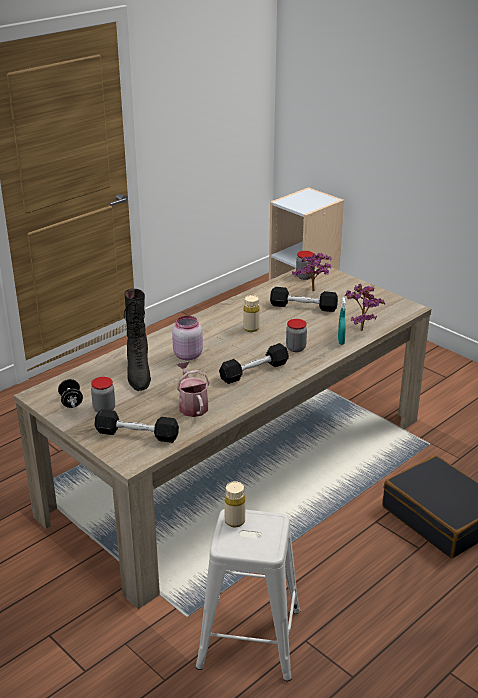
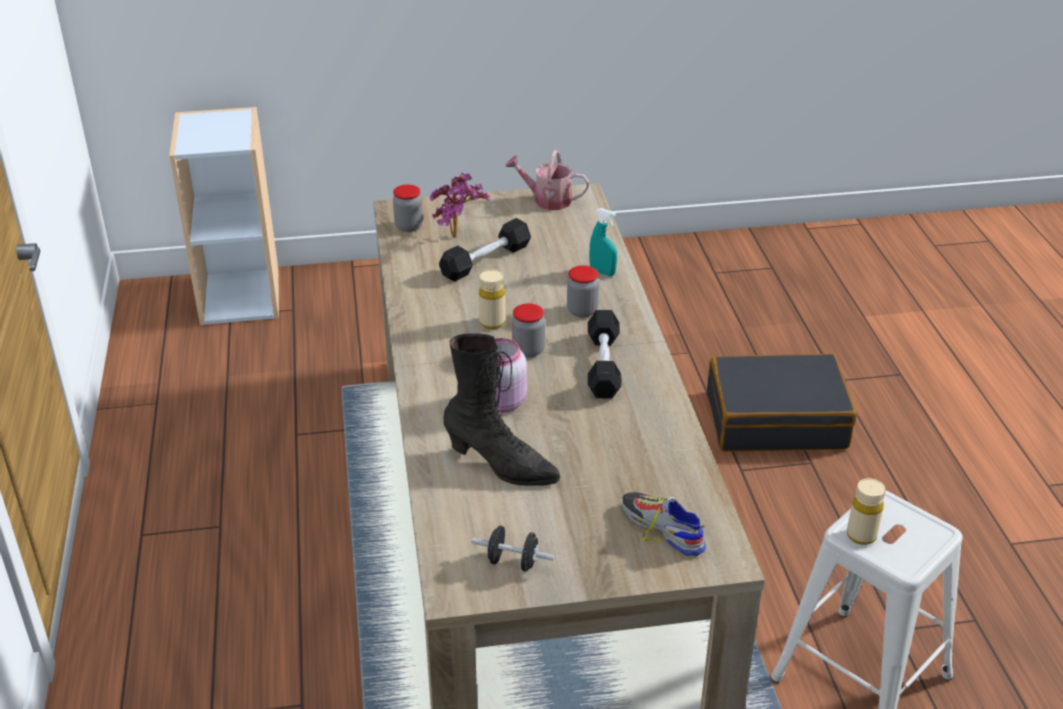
camera: 55 degrees left, 5 degrees up
(104, 409) = (565, 535): jar -> jar (528, 350)
(137, 434) = (662, 528): black dumbbell -> shoe
(192, 405) = (635, 450): watering can -> watering can (547, 200)
(360, 328) = (588, 246): potted plant -> none

